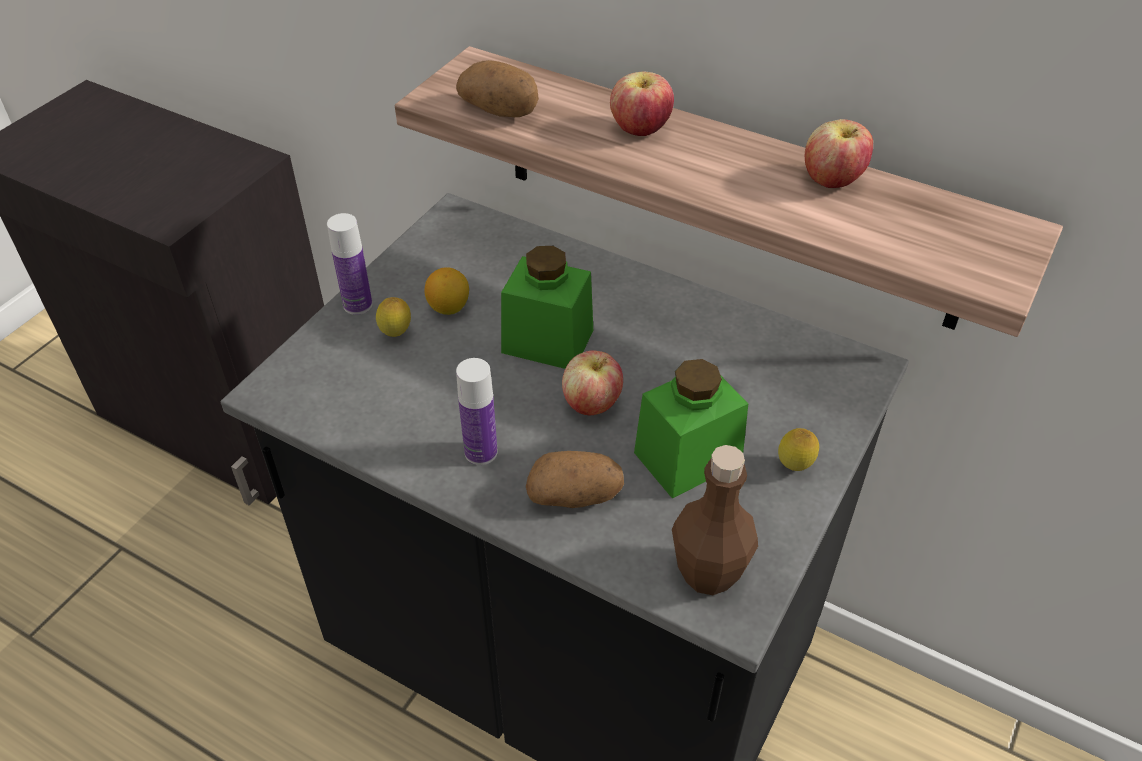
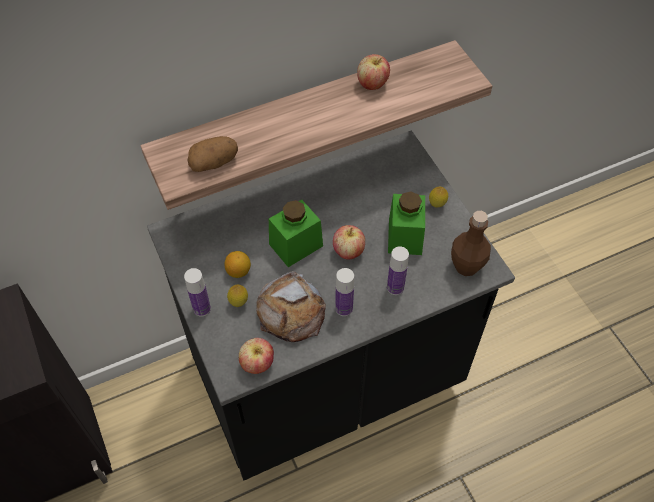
camera: 55 degrees left, 10 degrees up
(426, 396) = (291, 311): none -> bread
(575, 496) = (395, 287): potato -> bottle
(640, 130) = (279, 122): apple -> apple (257, 364)

